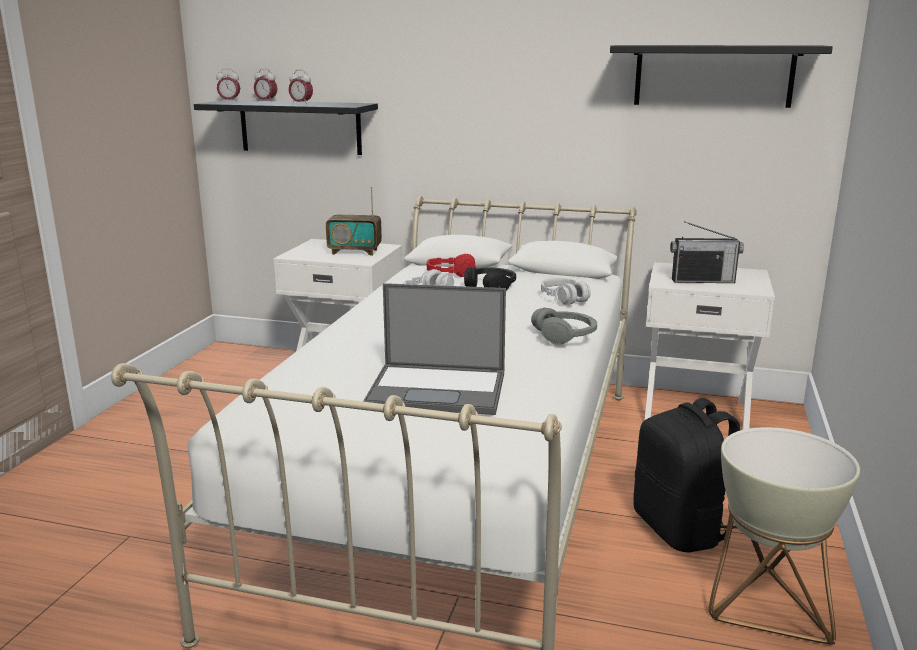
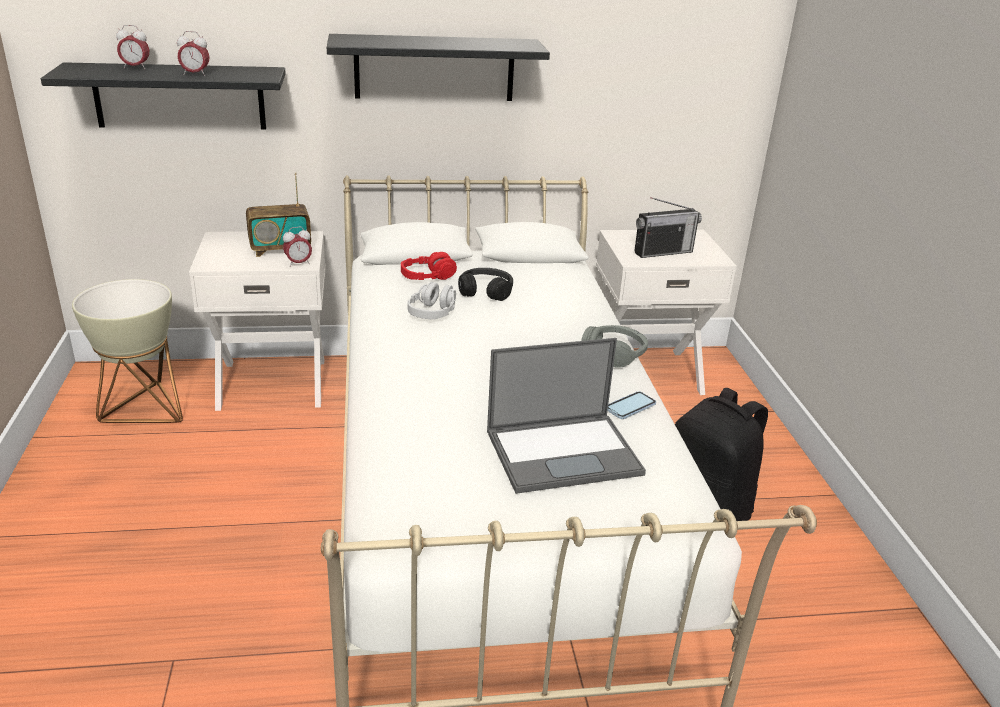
camera: 25 degrees left, 10 degrees up
(229, 101) = (83, 69): alarm clock -> alarm clock (298, 263)
(537, 371) = (630, 407): none -> phone
(565, 299) = (571, 299): grey headphones -> none
(713, 76) = (661, 39): black shelf -> black shelf (434, 68)
(765, 609) = (814, 572): planter -> planter (142, 409)

